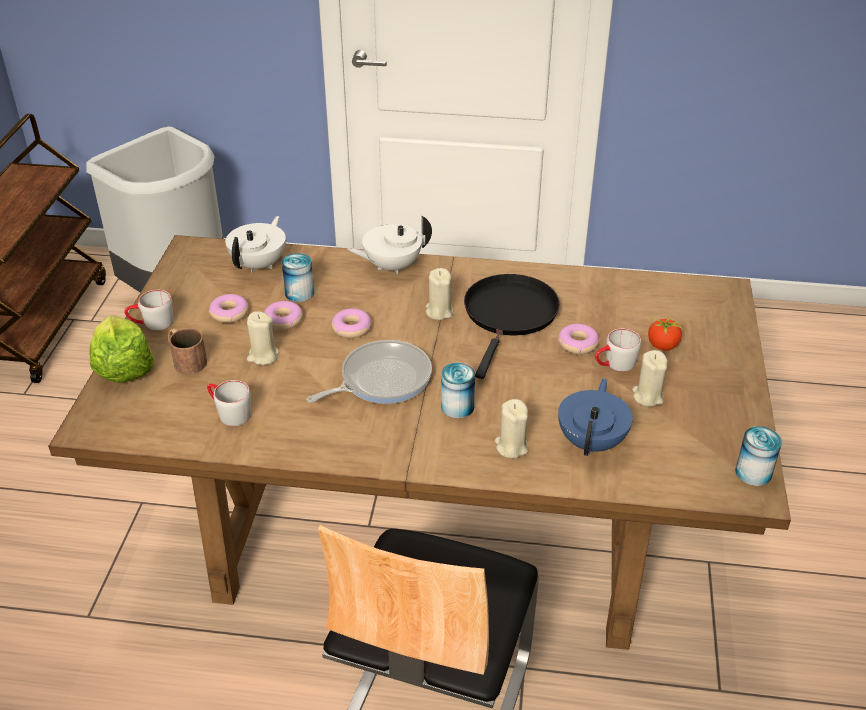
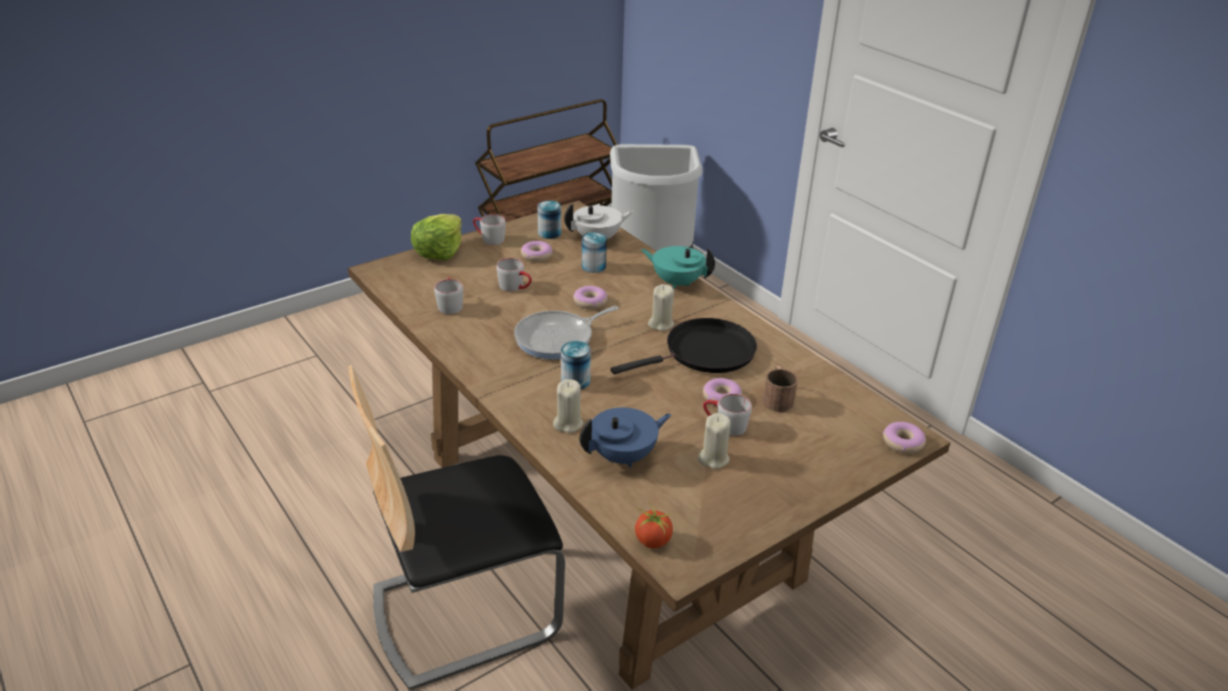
camera: 45 degrees right, 5 degrees down
(185, 359) = (474, 266): brown mug -> brown mug (777, 397)
(263, 356) = (516, 287): beige candle -> grey mug
(283, 320) = (559, 276): donut -> donut (903, 442)
(381, 379) = (558, 338): frying pan -> frying pan turned 135 degrees clockwise
(391, 266) = (676, 282): white teapot -> turquoise teapot
(662, 346) = (784, 437): tomato -> tomato (652, 541)
(753, 473) = (703, 554): can -> can (549, 233)

